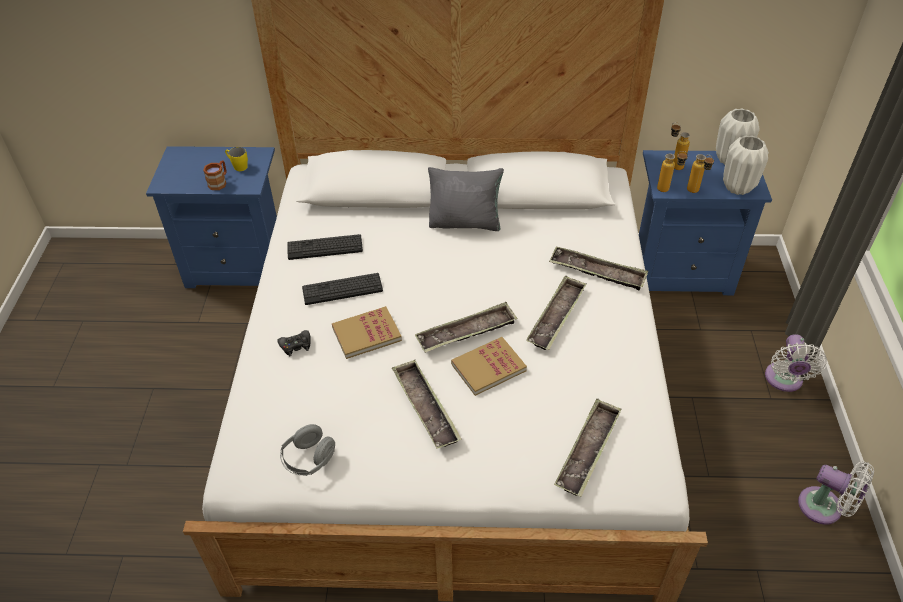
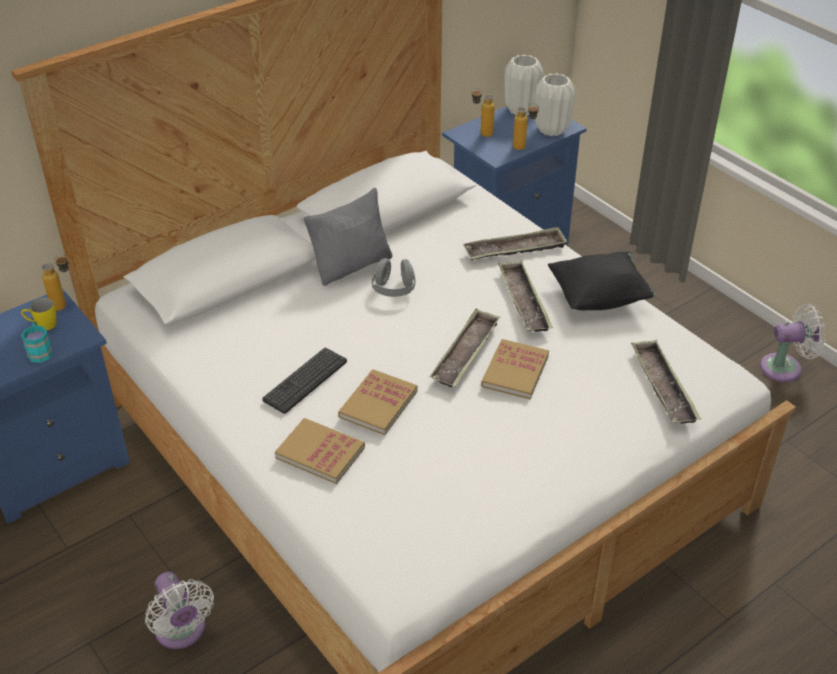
camera: 40 degrees left, 5 degrees down
(219, 182) = (40, 350): brown mug -> turquoise mug
(296, 345) = (320, 453): black game controller -> book
(309, 459) = (453, 534): grey headphones -> grey headphones (394, 290)
(325, 248) = (239, 355): keyboard -> none
(425, 407) = (503, 431): tray -> none
(621, 347) = (599, 297): none -> black pillow
(668, 190) = (500, 156): bottle -> bottle (65, 305)
(784, 380) = (669, 290): white fan -> white fan (182, 632)

